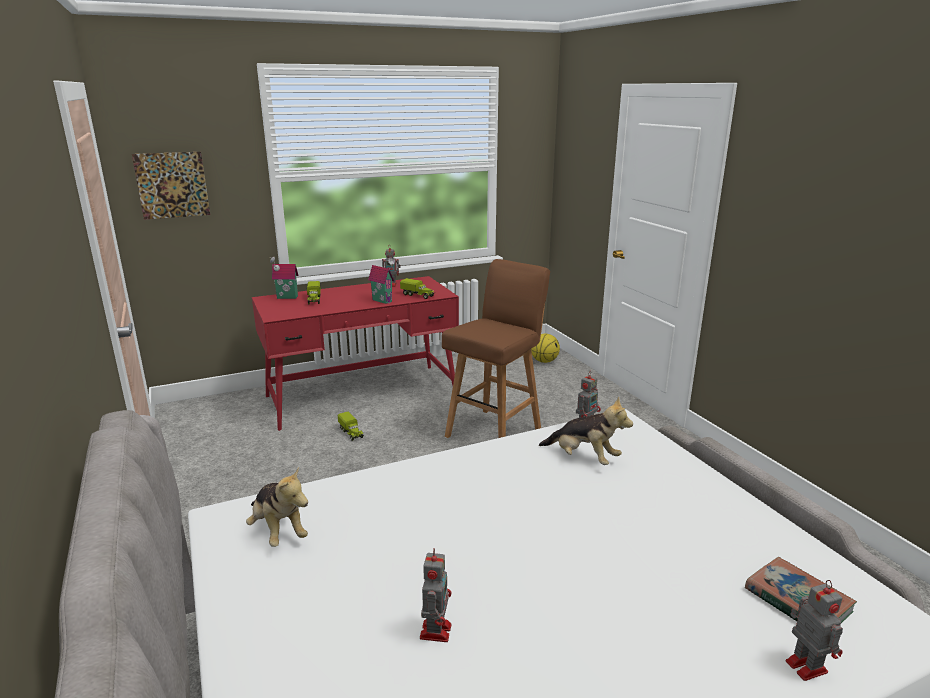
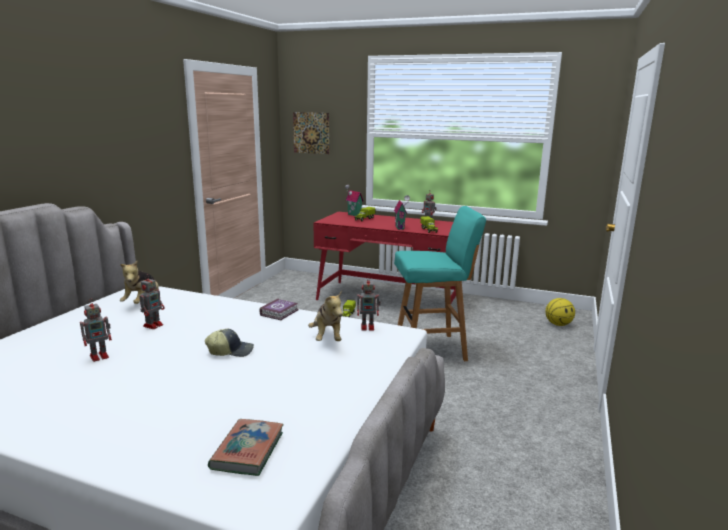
camera: 45 degrees right, 5 degrees down
(478, 455) = (280, 312): none -> book
(495, 432) = (432, 349): brown stool -> turquoise stool
(547, 525) = (231, 351): none -> cap
(804, 665) = (172, 469): toy robot -> toy robot (153, 325)

